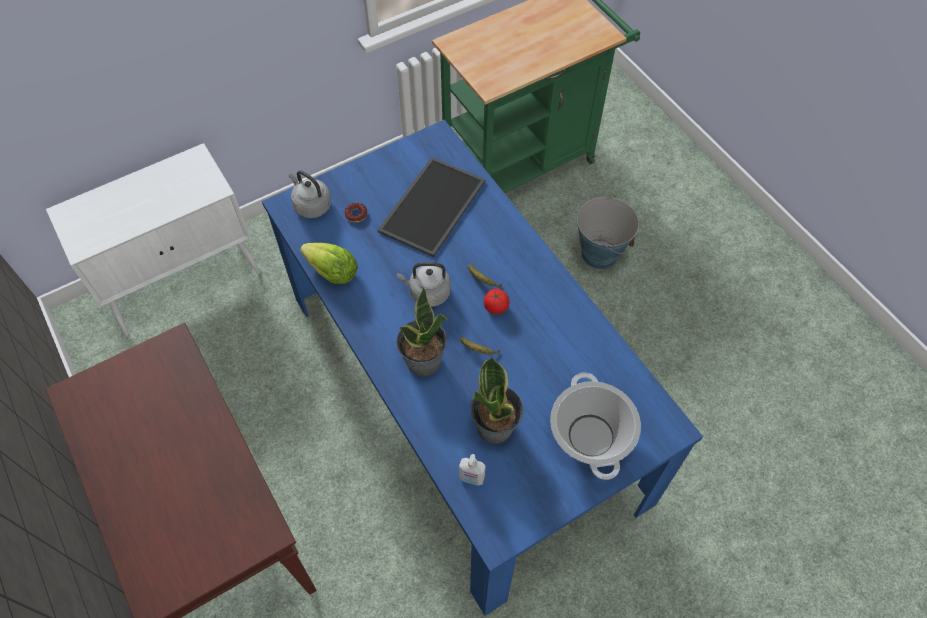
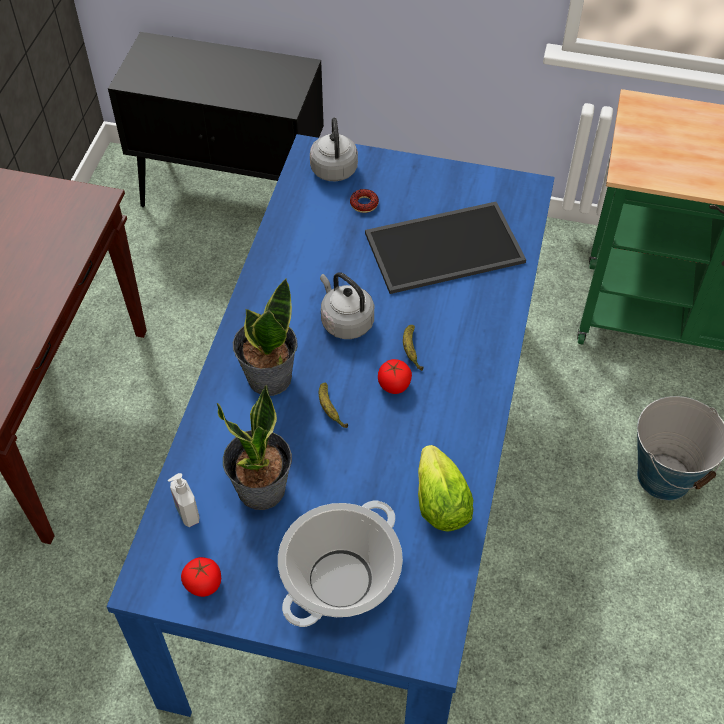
camera: 45 degrees right, 5 degrees down
(184, 280) = (233, 195): white cabinet -> black cabinet
(333, 272) = (283, 238): lettuce -> lettuce (440, 504)
(526, 506) = (203, 583): none -> tomato

